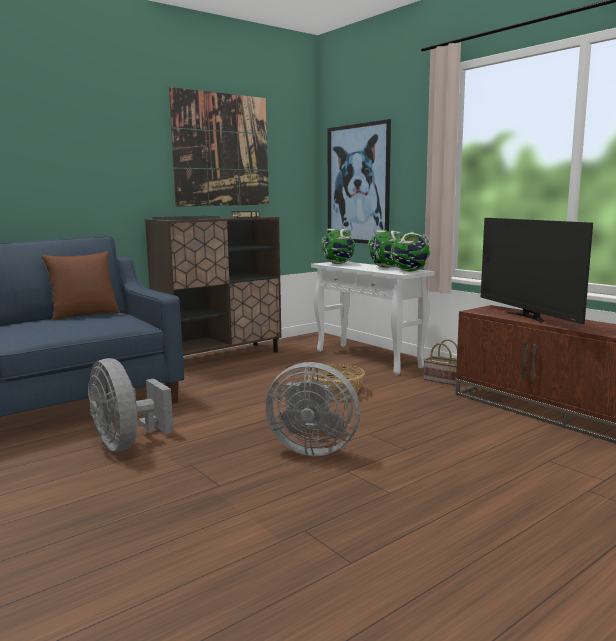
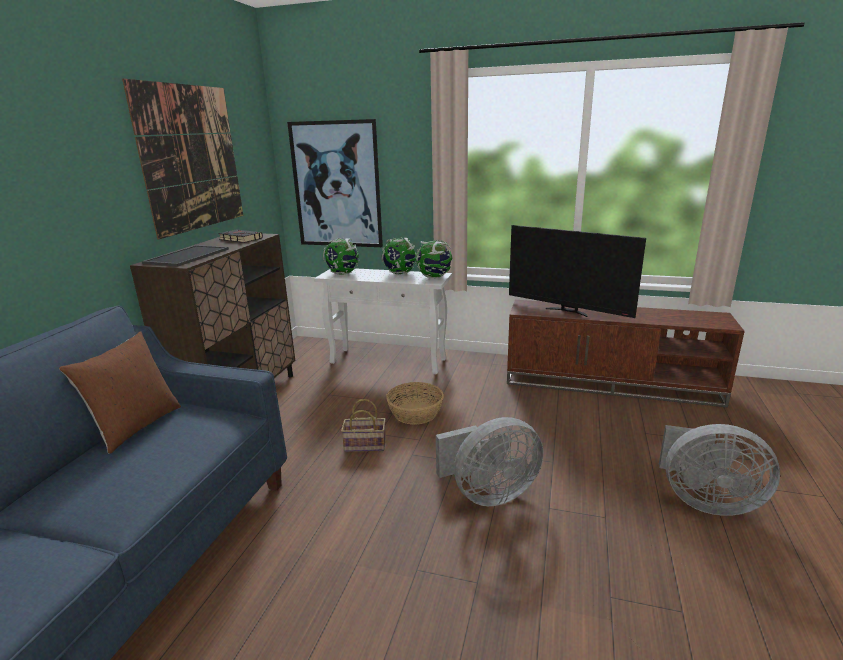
camera: 35 degrees left, 10 degrees up
(126, 444) = (309, 574): grey fan -> grey fan (705, 501)
(442, 380) = (477, 370): basket -> basket (364, 445)

